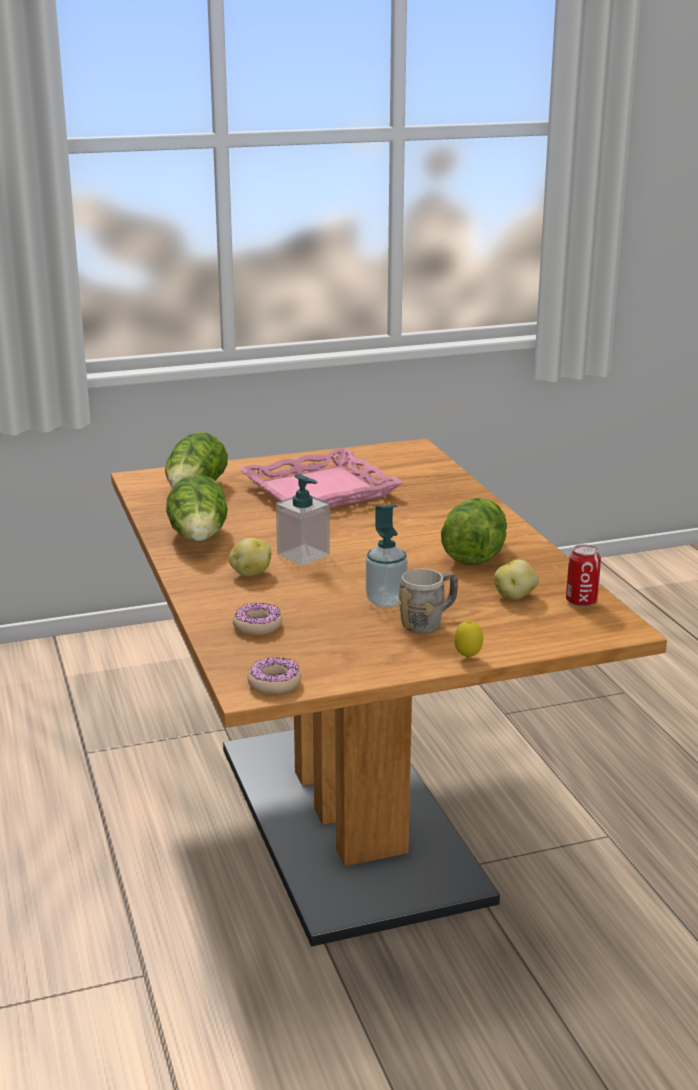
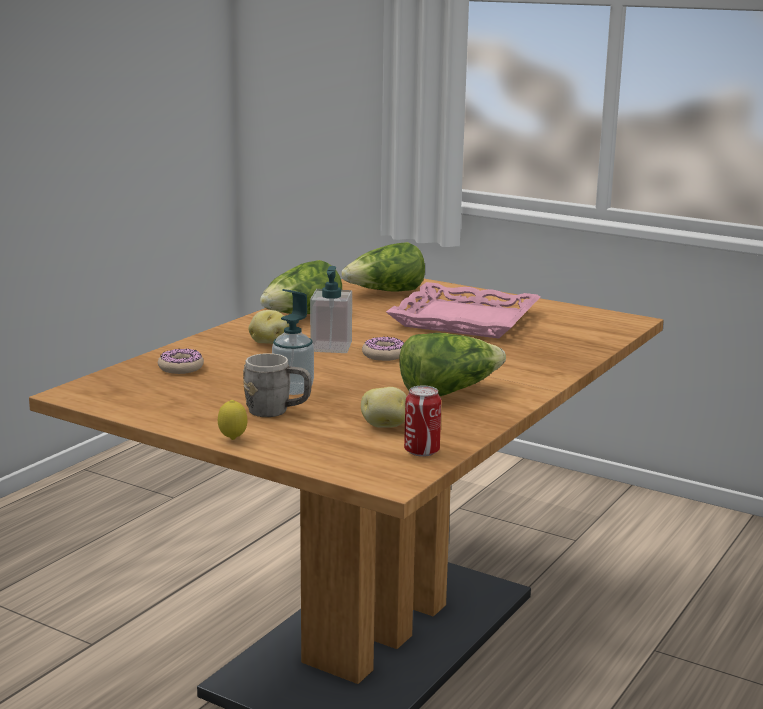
camera: 50 degrees right, 5 degrees down
(274, 683) = (93, 396): donut -> donut (383, 355)

